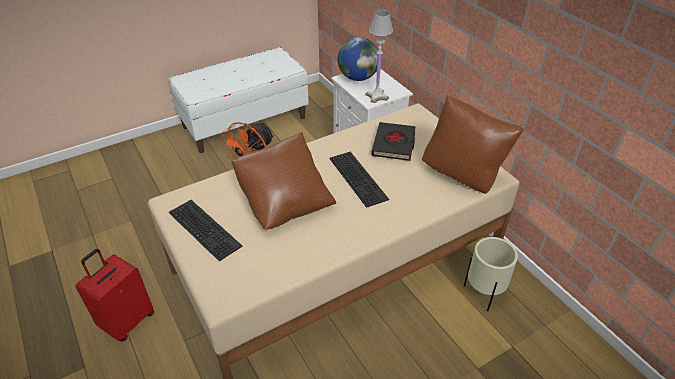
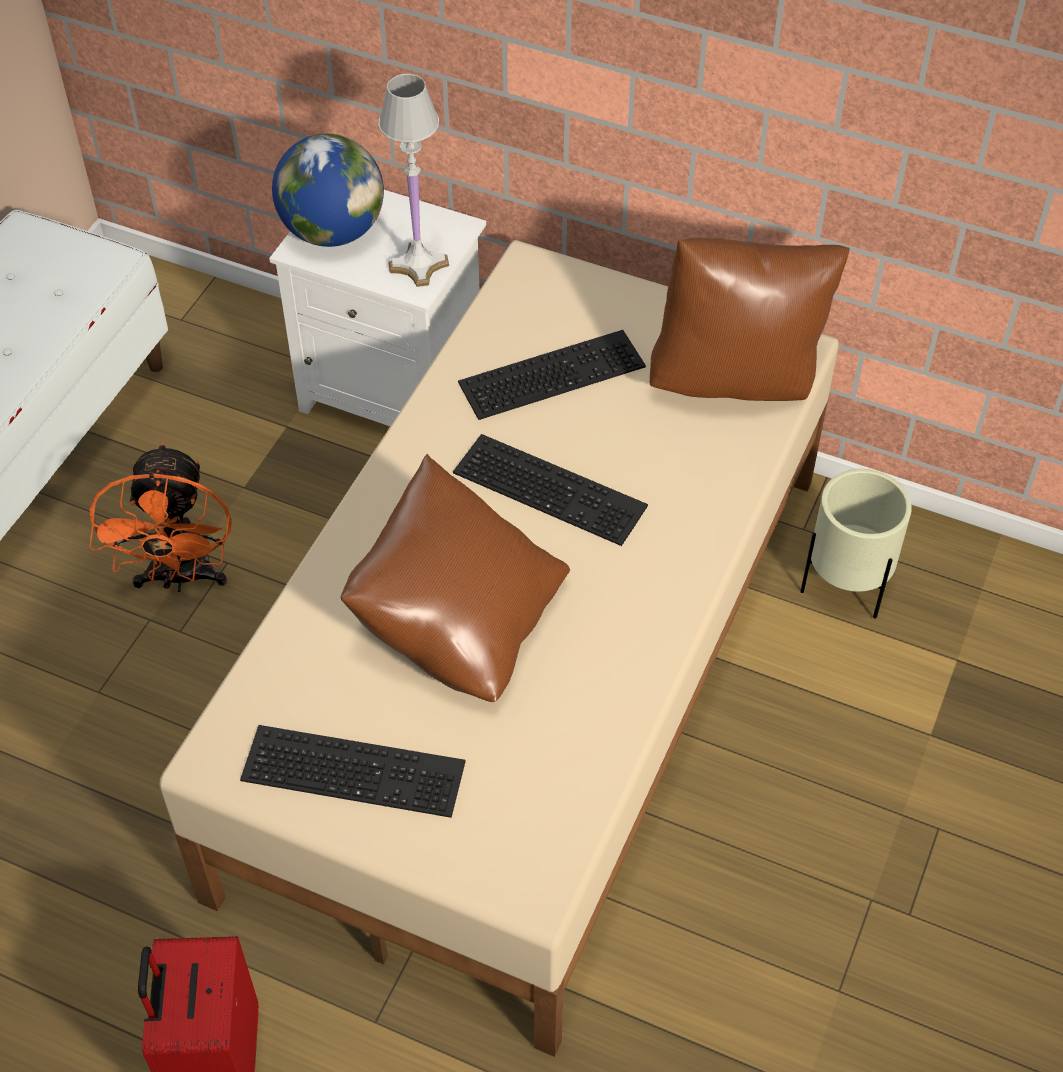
camera: 35 degrees left, 10 degrees up
(394, 144) = (552, 371): black book -> keyboard

